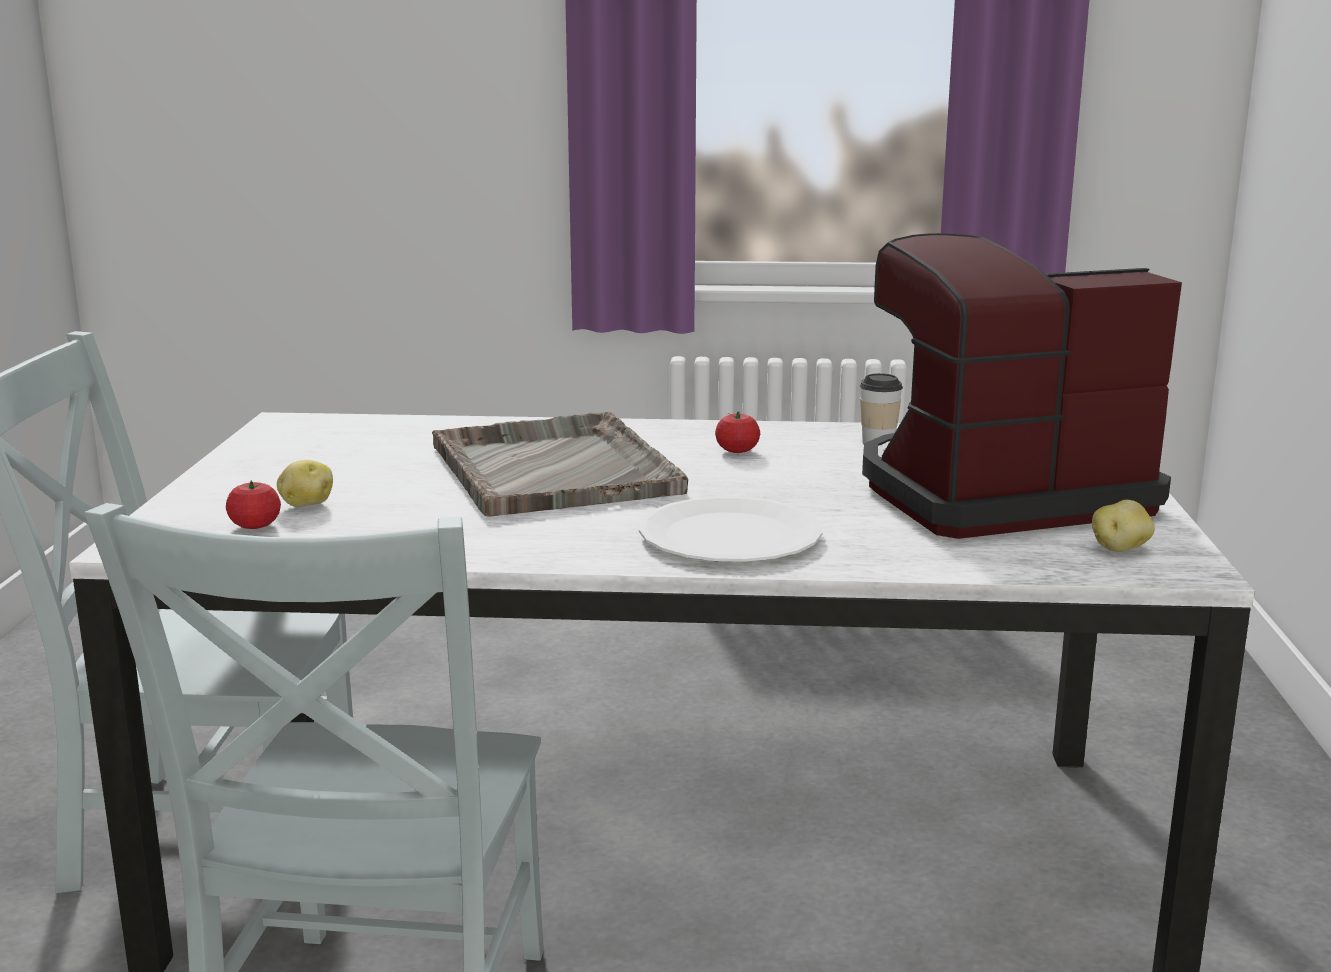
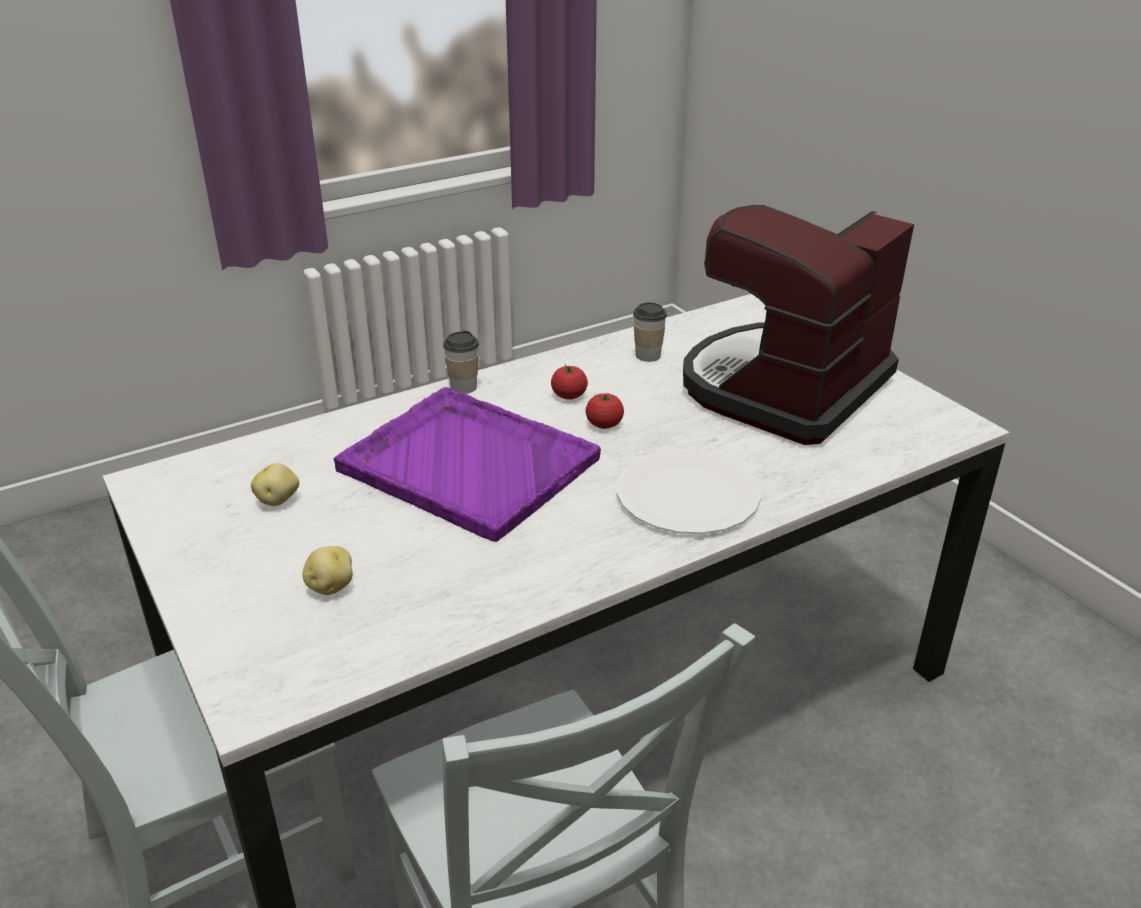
camera: 35 degrees left, 15 degrees up
(255, 526) = (325, 632): tomato -> tomato (604, 424)
(553, 468) = (467, 463): grey tray -> purple tray
(642, 425) = (463, 387): none -> cup
(1121, 549) = (908, 418): potato -> potato (278, 500)

